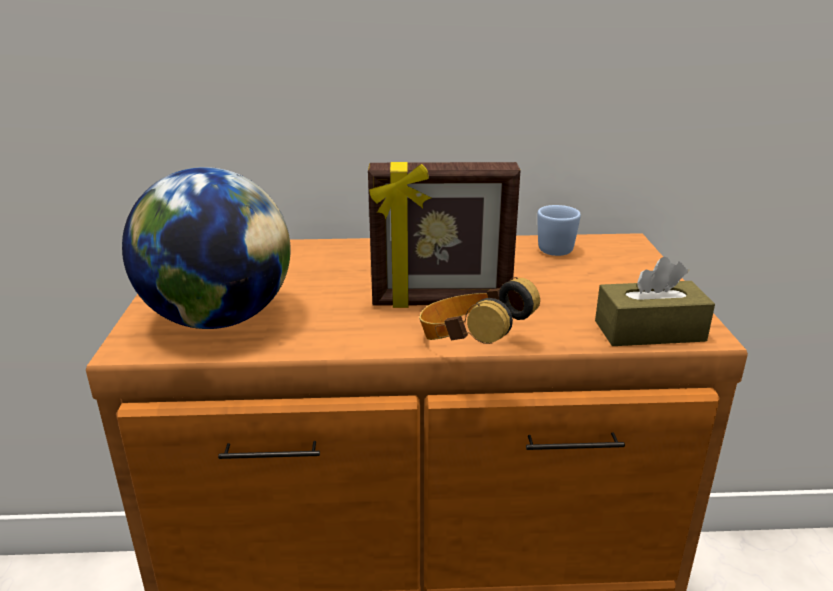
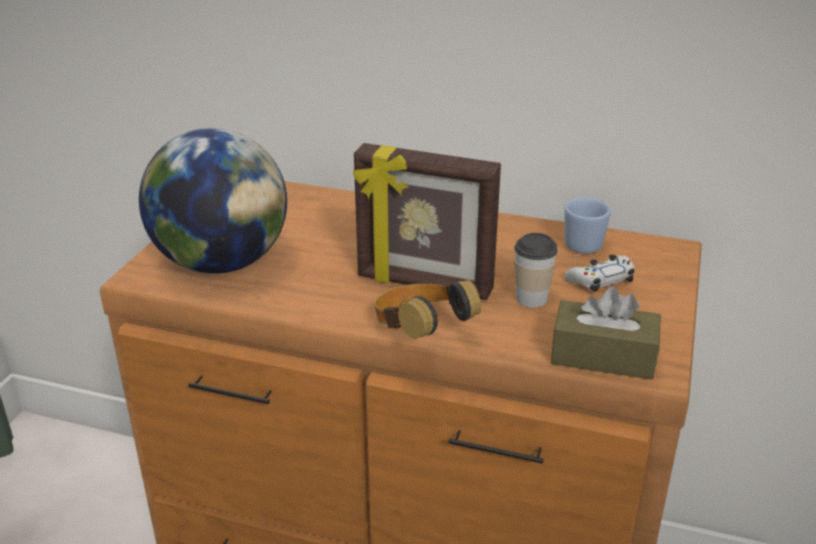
camera: 20 degrees right, 5 degrees up
(547, 297) = (531, 298): none -> cup
(592, 273) = (600, 280): none -> white game controller

